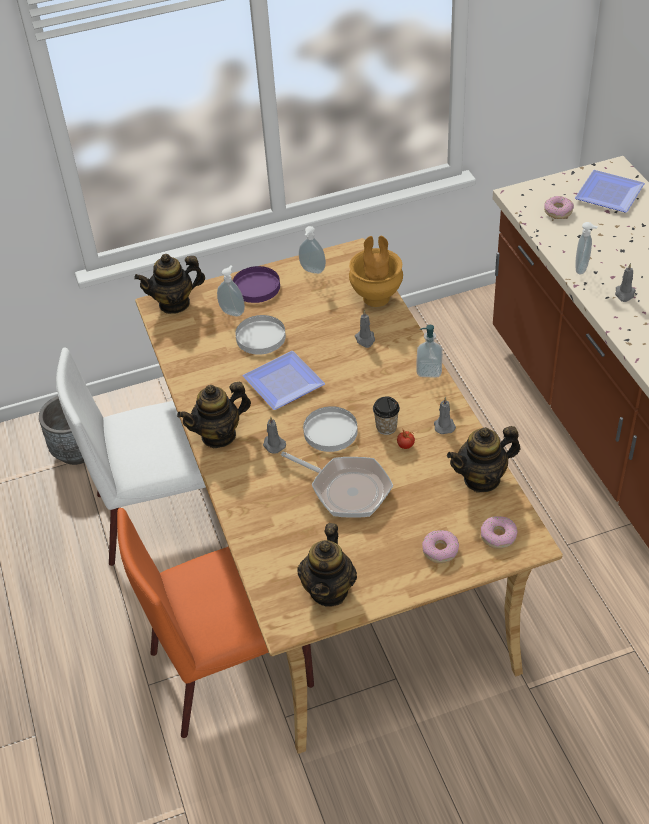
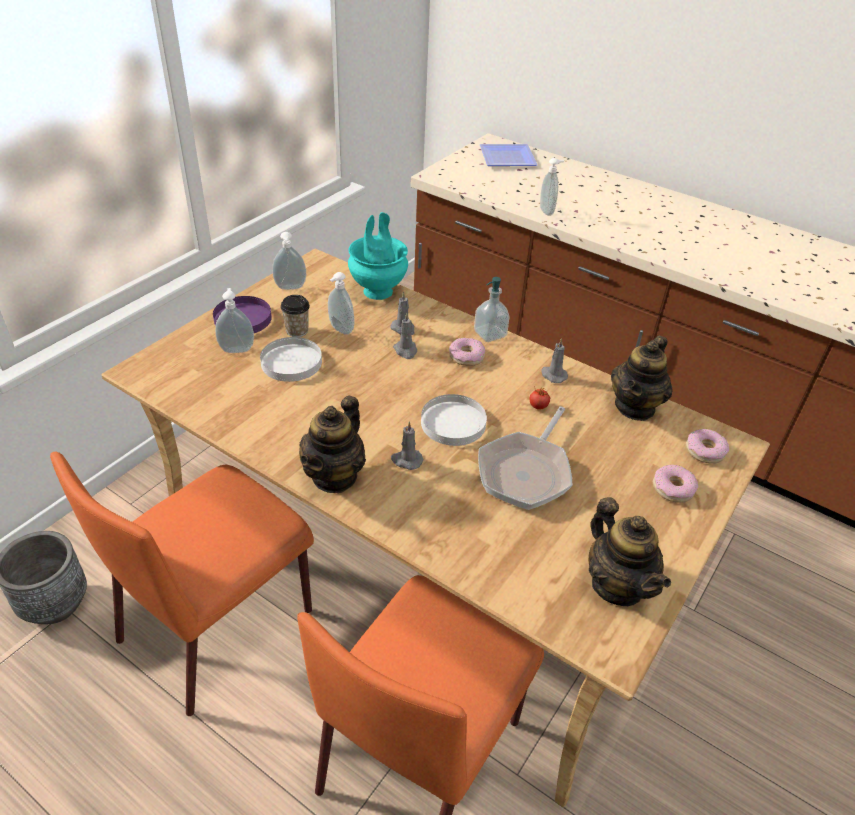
camera: 40 degrees left, 5 degrees down
(167, 514) = (219, 622): white chair -> orange chair
(174, 303) = (158, 363): teapot -> none
(283, 385) = (359, 398): plate -> none
(317, 323) = (340, 330): none -> soap dispenser
(346, 489) = (526, 472): frying pan -> frying pan turned 120 degrees clockwise
(377, 297) = (378, 291): brown vase -> turquoise vase
(386, 427) = (503, 397): cup -> cup (297, 331)
(558, 211) = (482, 178): donut -> donut (466, 356)
(624, 294) = (599, 219): grey candle -> grey candle (406, 351)

